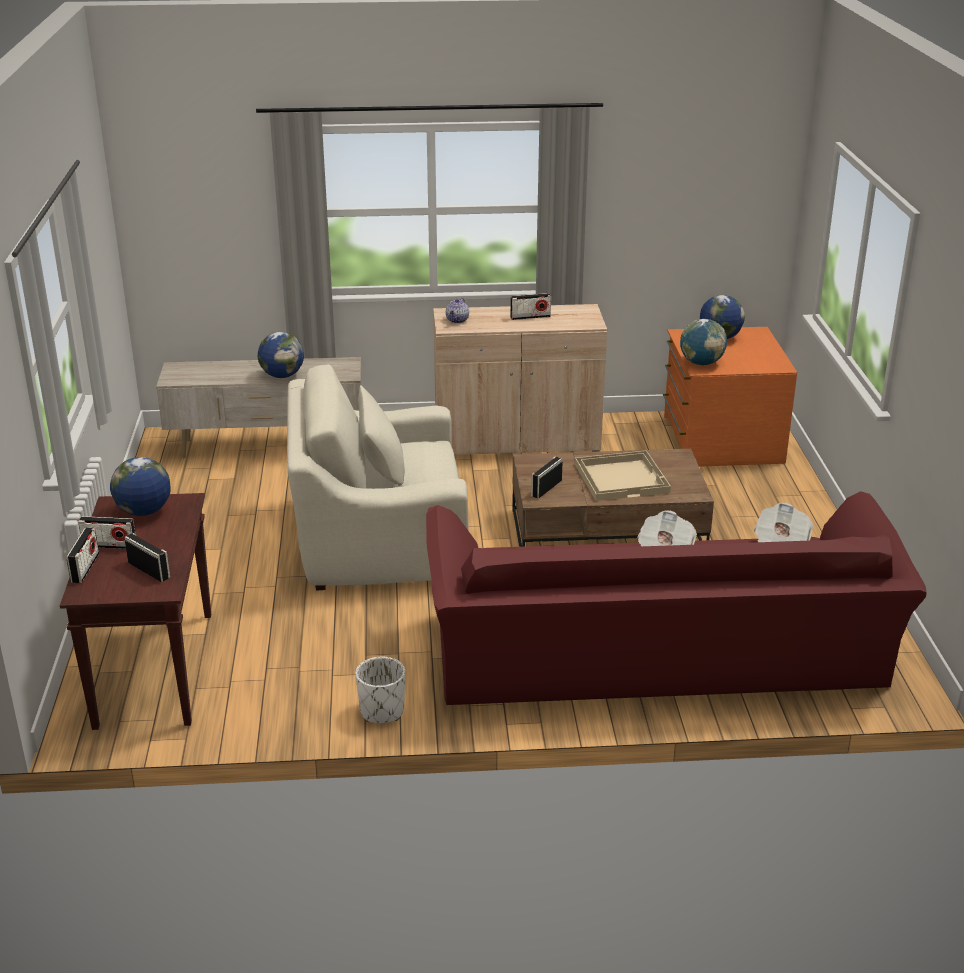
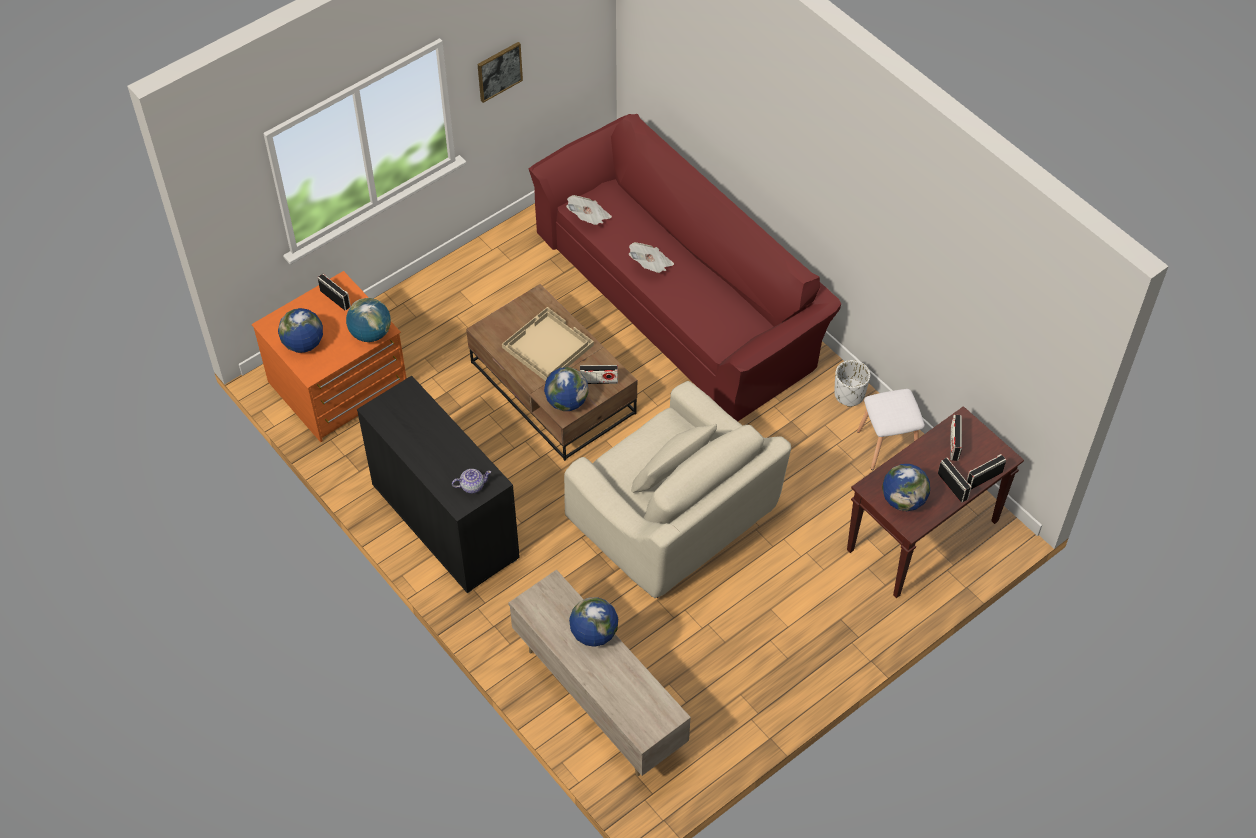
camera: 125 degrees left, 25 degrees up
(286, 703) = (886, 445): none -> white stool
(517, 441) = (445, 521): beige cabinet -> black cabinet
(530, 317) = (424, 439): radio -> radio (335, 298)
(540, 465) = (566, 402): none -> globe
(929, 345) = (499, 71): none -> picture

